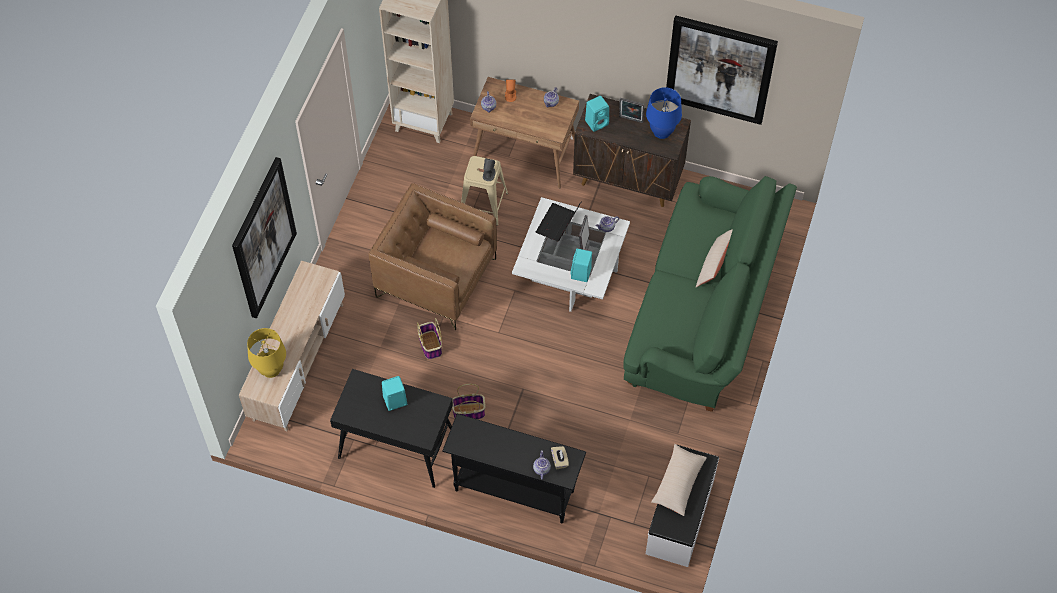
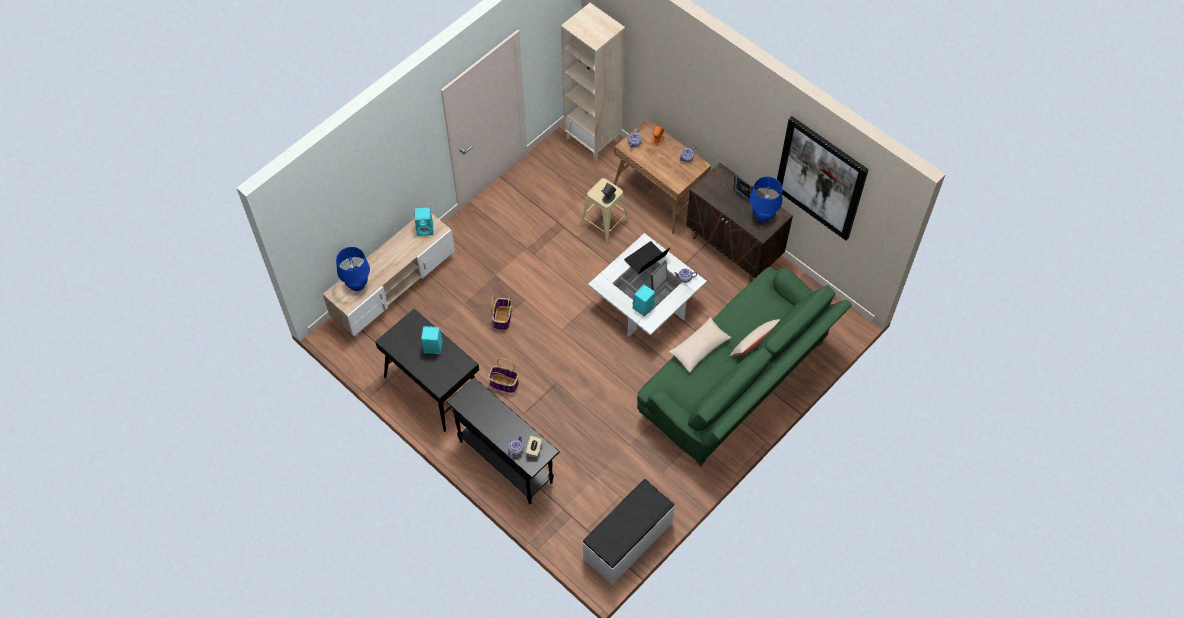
camera: 25 degrees right, 0 degrees up
(263, 238) = (379, 174): picture -> none
(271, 369) = (357, 284): yellow table lamp -> blue table lamp
(436, 278) = (535, 266): brown armchair -> none
(597, 122) = (713, 187): turquoise speaker -> turquoise speaker (425, 229)
(678, 483) = (629, 511): beige pillow -> beige pillow (699, 348)

